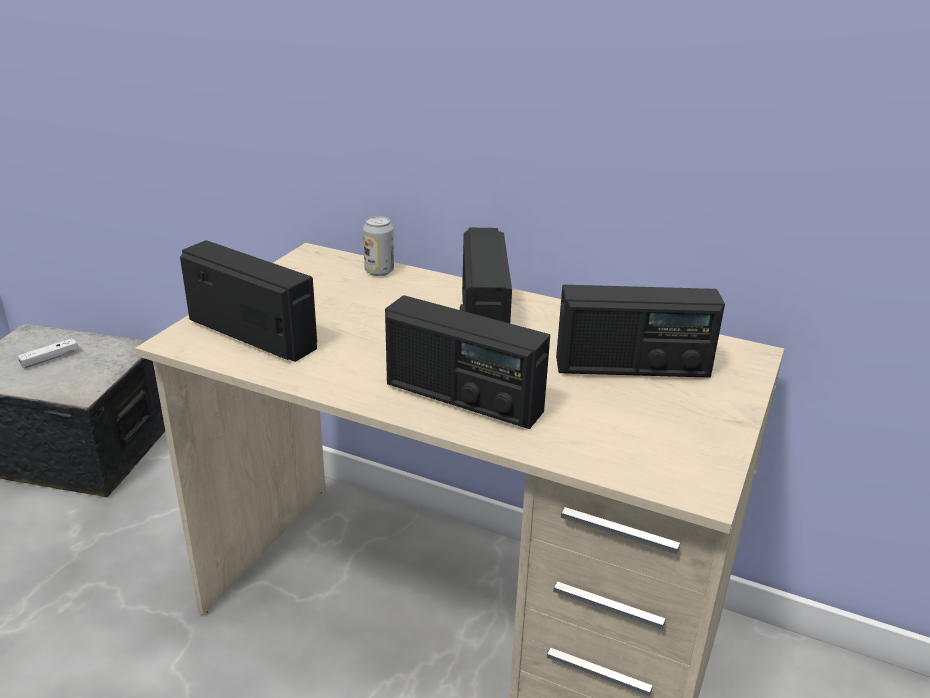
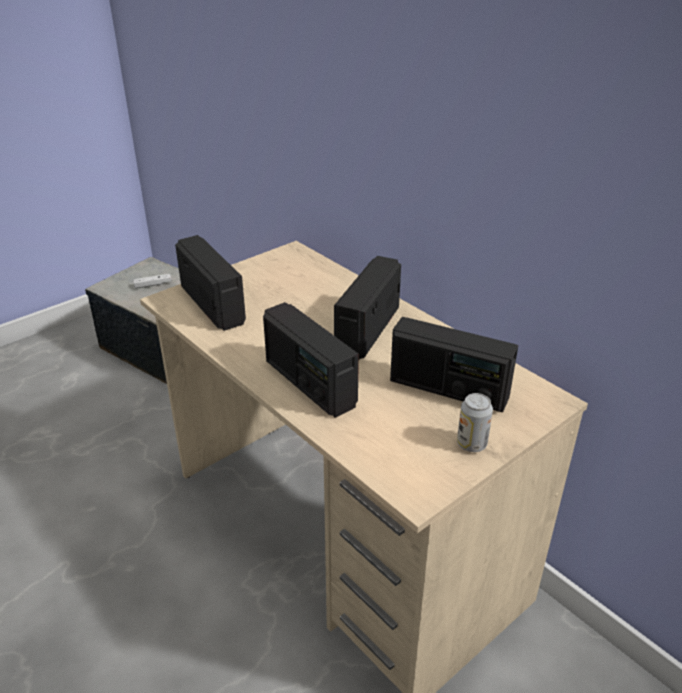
camera: 25 degrees right, 5 degrees up
(379, 271) = (328, 273): can -> can (471, 444)

